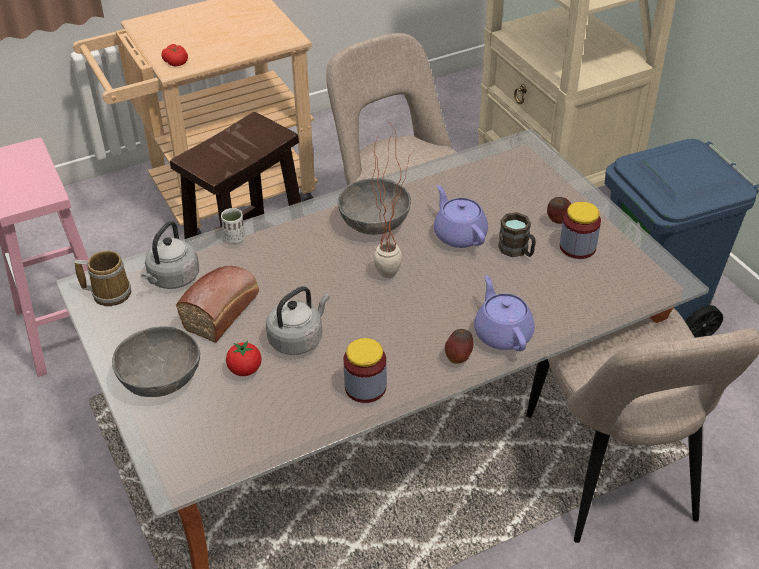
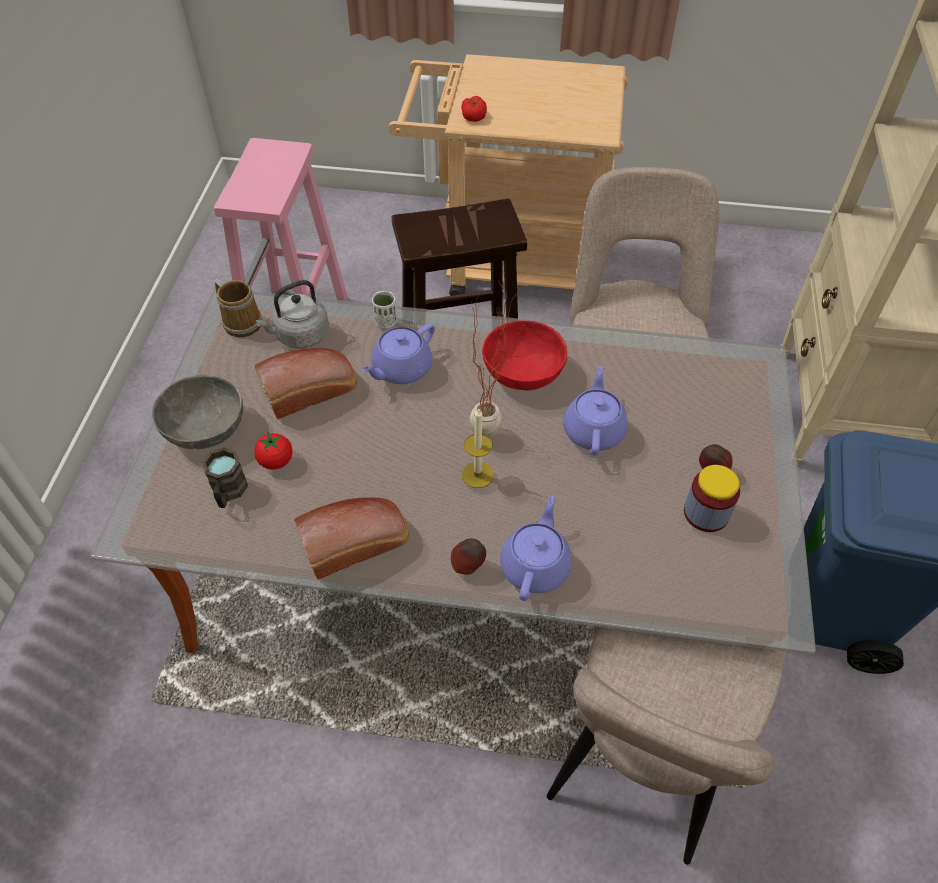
camera: 35 degrees right, 10 degrees up
(280, 263) = (401, 369): none -> purple teapot
(298, 339) = (346, 456): grey kettle -> none
(365, 387) = (357, 543): jar -> bread
(374, 223) = (522, 372): grey bowl -> red bowl
(407, 301) = (477, 474): none -> candle
(517, 251) = (637, 481): brown mug -> brown mug (228, 493)

